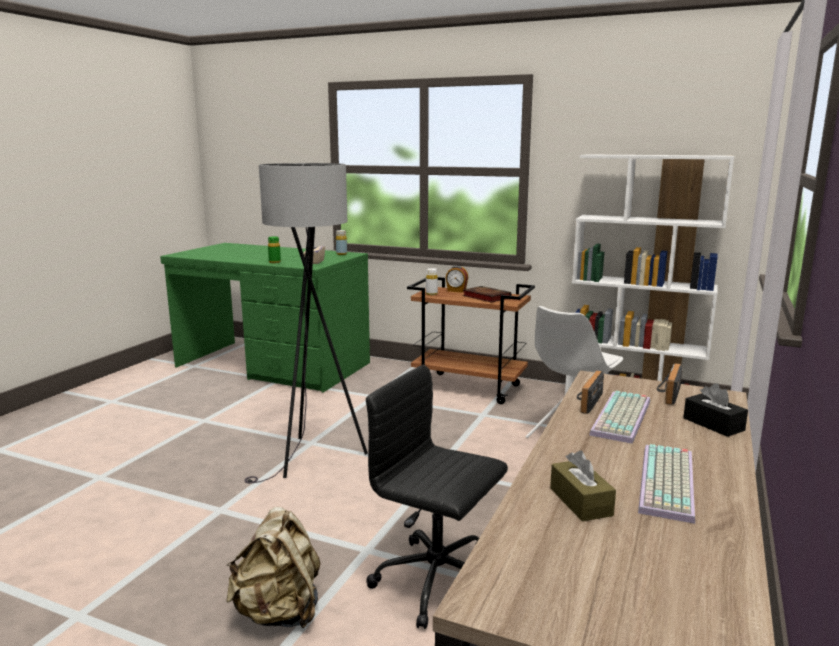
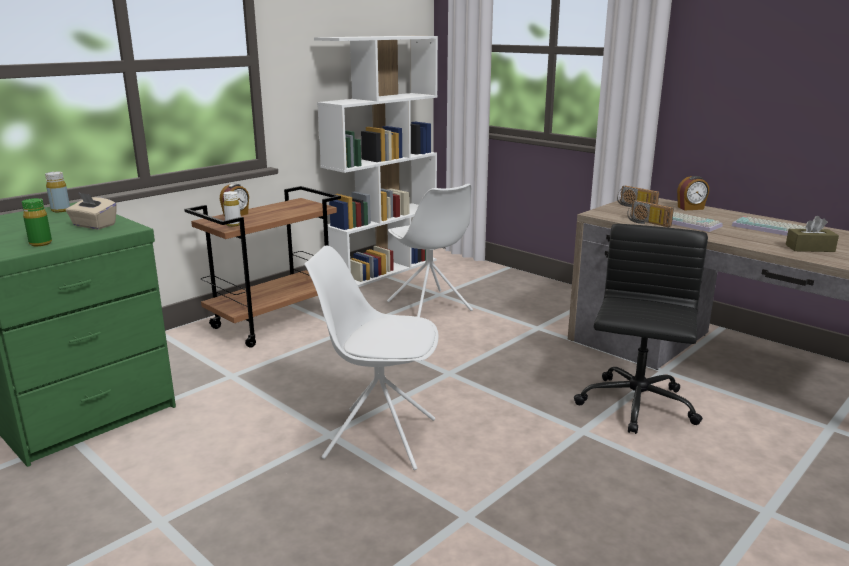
camera: 70 degrees left, 5 degrees up
(279, 612) = (673, 489): beige backpack -> none
(313, 459) = (378, 438): grey floor lamp -> white chair
(439, 581) = (636, 406): black office chair -> black office chair turned 150 degrees clockwise
(485, 297) = (283, 210): book -> none
(713, 424) = (691, 208): black tissue box -> alarm clock

